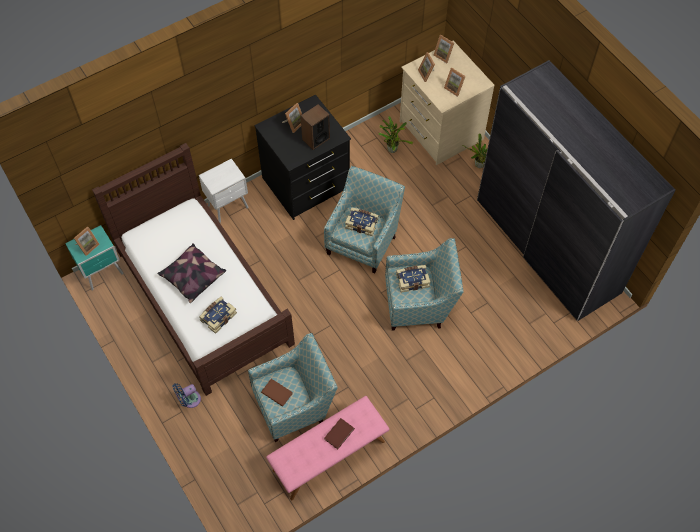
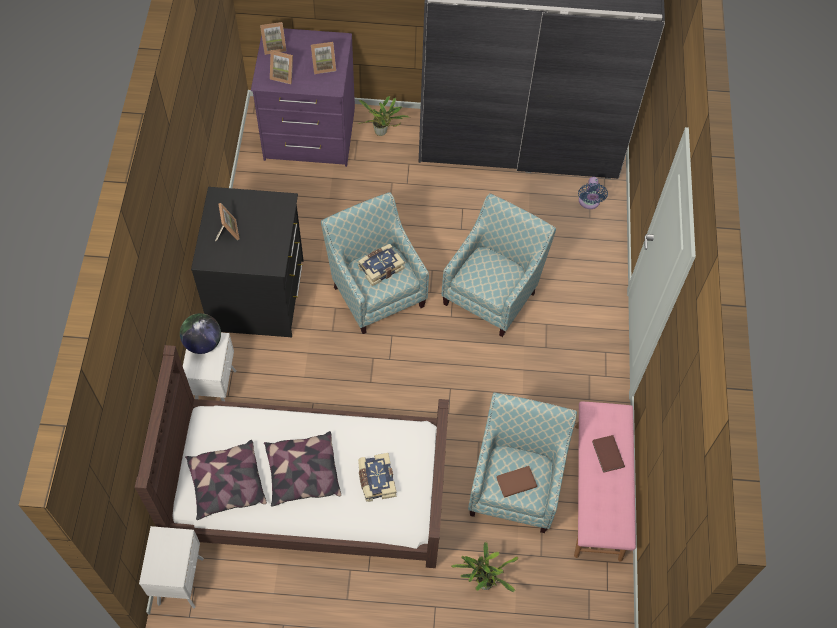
camera: 55 degrees left, 0 degrees up
(87, 246) = (167, 559): picture frame -> none
(103, 273) = (182, 580): turquoise nightstand -> white nightstand
(157, 245) = (226, 484): none -> pillow
(189, 400) = (427, 589): blue fan -> blue fan (589, 202)
(228, 170) = (203, 343): none -> globe
(315, 139) = (267, 224): speaker -> none
(392, 148) = (289, 189): potted plant -> potted plant (483, 581)
(412, 280) = (486, 269): book -> none
(440, 131) = (309, 135): beige dresser -> purple dresser

